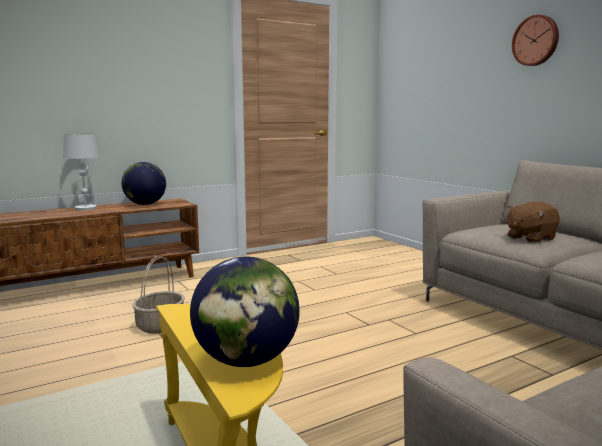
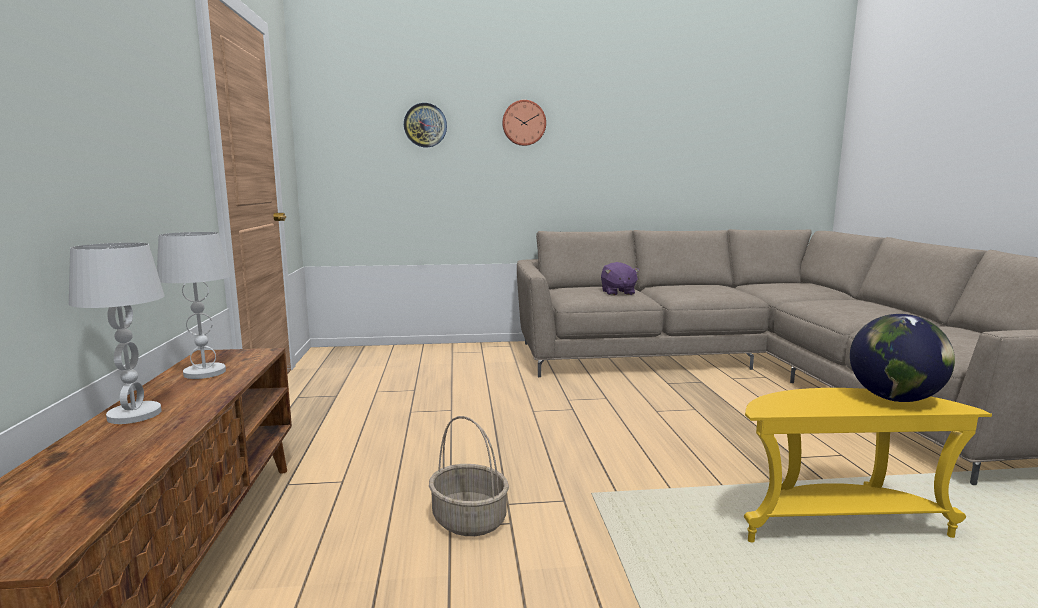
camera: 65 degrees left, 0 degrees up
(145, 204) = (205, 372): globe -> white table lamp
(453, 55) = (425, 125): none -> wall clock
(530, 238) = (617, 293): brown plush toy -> purple plush toy

